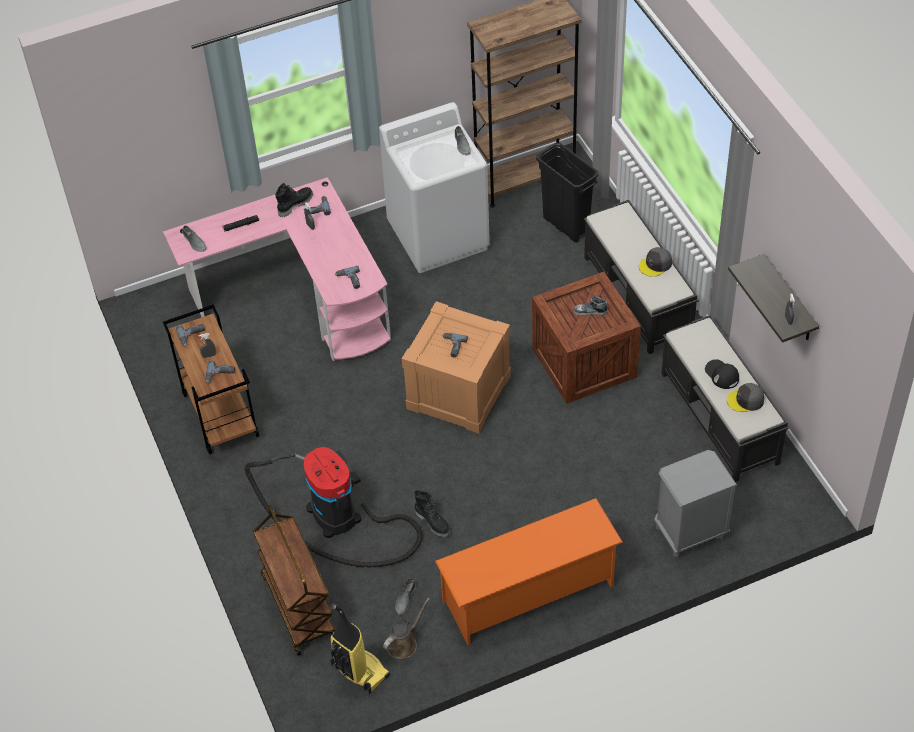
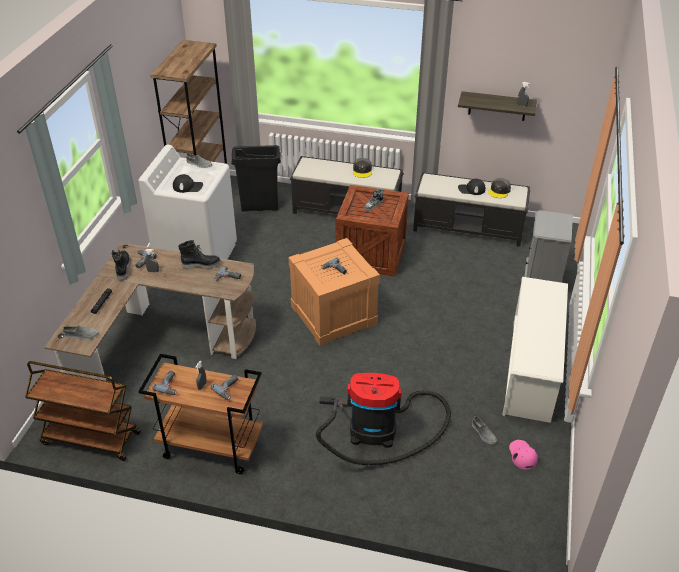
camera: 55 degrees left, 10 degrees down
(298, 607) = (439, 499): brown cart -> brown cart (90, 439)
(301, 298) = (161, 344): pink desk -> brown desk
(359, 671) = (528, 494): vacuum cleaner -> none
(404, 643) = (522, 455): brown watering can -> pink cap
(418, 163) = (188, 186): none -> black cap
(433, 522) = (430, 384): black boot -> black boot (201, 265)
(529, 594) = (531, 370): orange shoe rack -> white shoe rack

